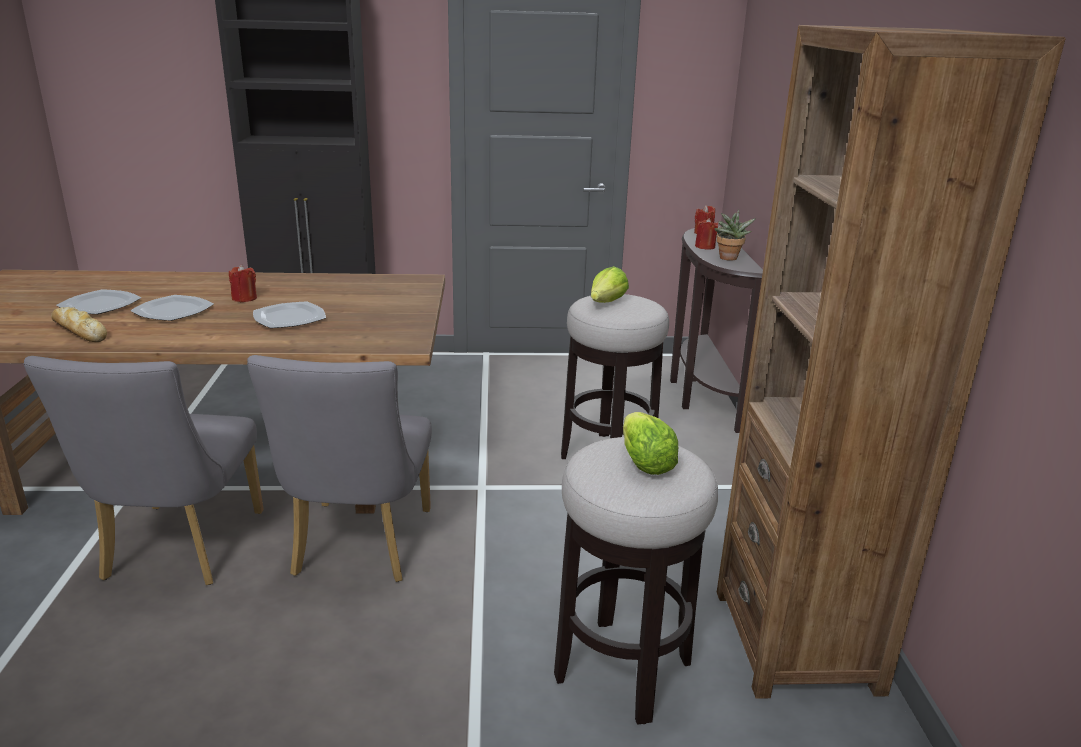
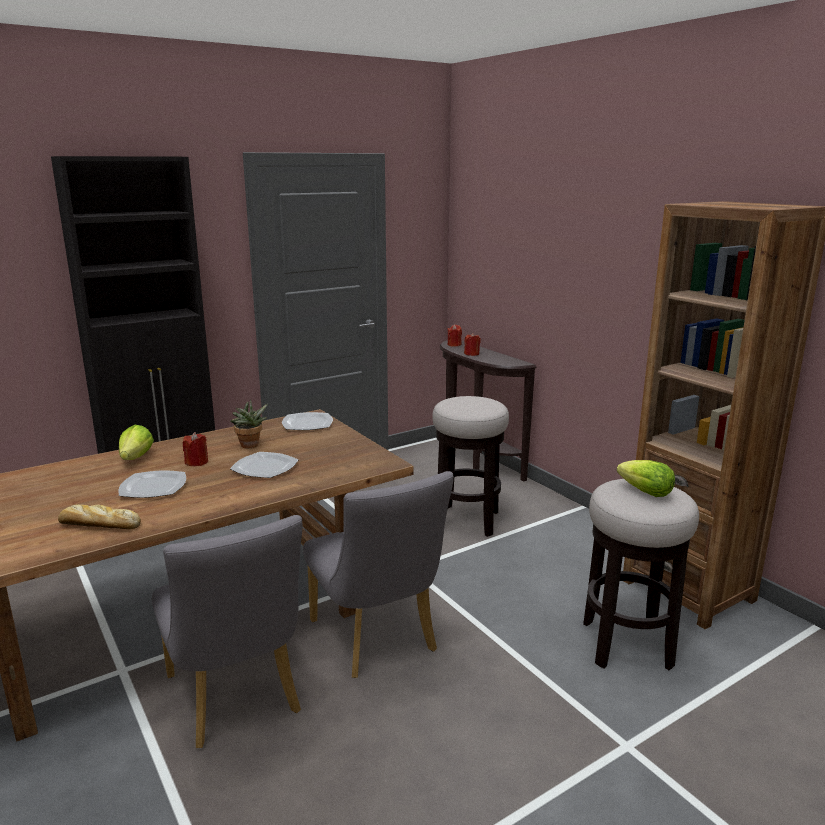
camera: 30 degrees left, 5 degrees down
(101, 305) = (72, 499): plate -> plate (308, 423)
(607, 302) = (462, 404): lettuce -> lettuce (136, 458)
(728, 259) = (498, 359): potted plant -> potted plant (250, 446)

